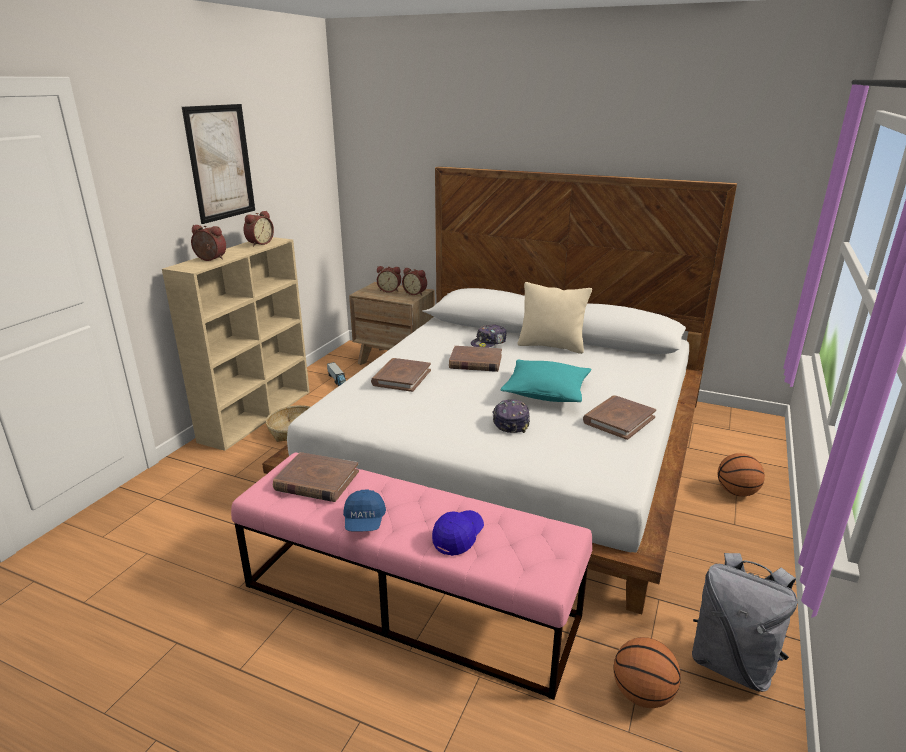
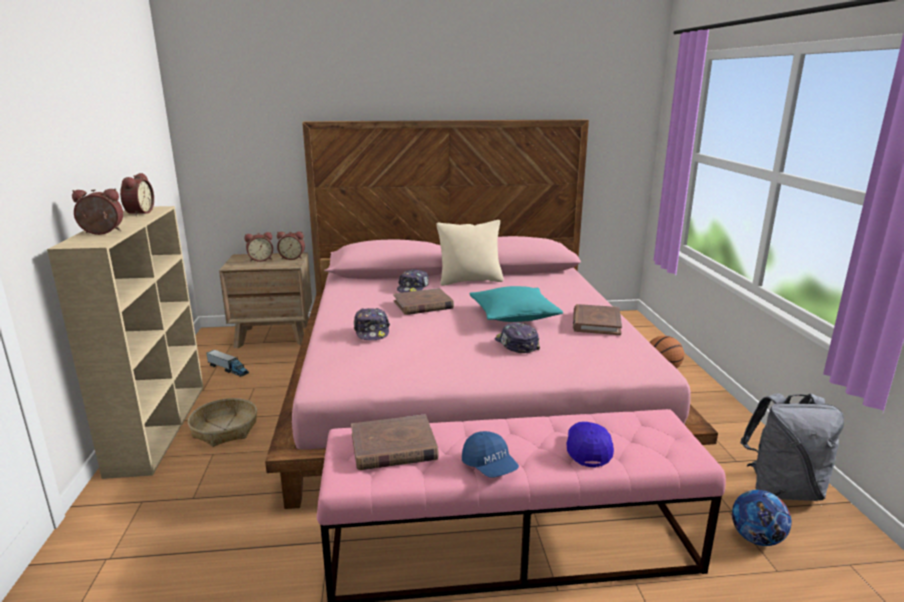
camera: 30 degrees left, 5 degrees down
(220, 163) = (80, 115): picture -> none
(401, 377) = (372, 331): brown book -> cap
(512, 448) = (466, 384): white bed -> pink bed
(642, 694) = (756, 538): basketball -> football

